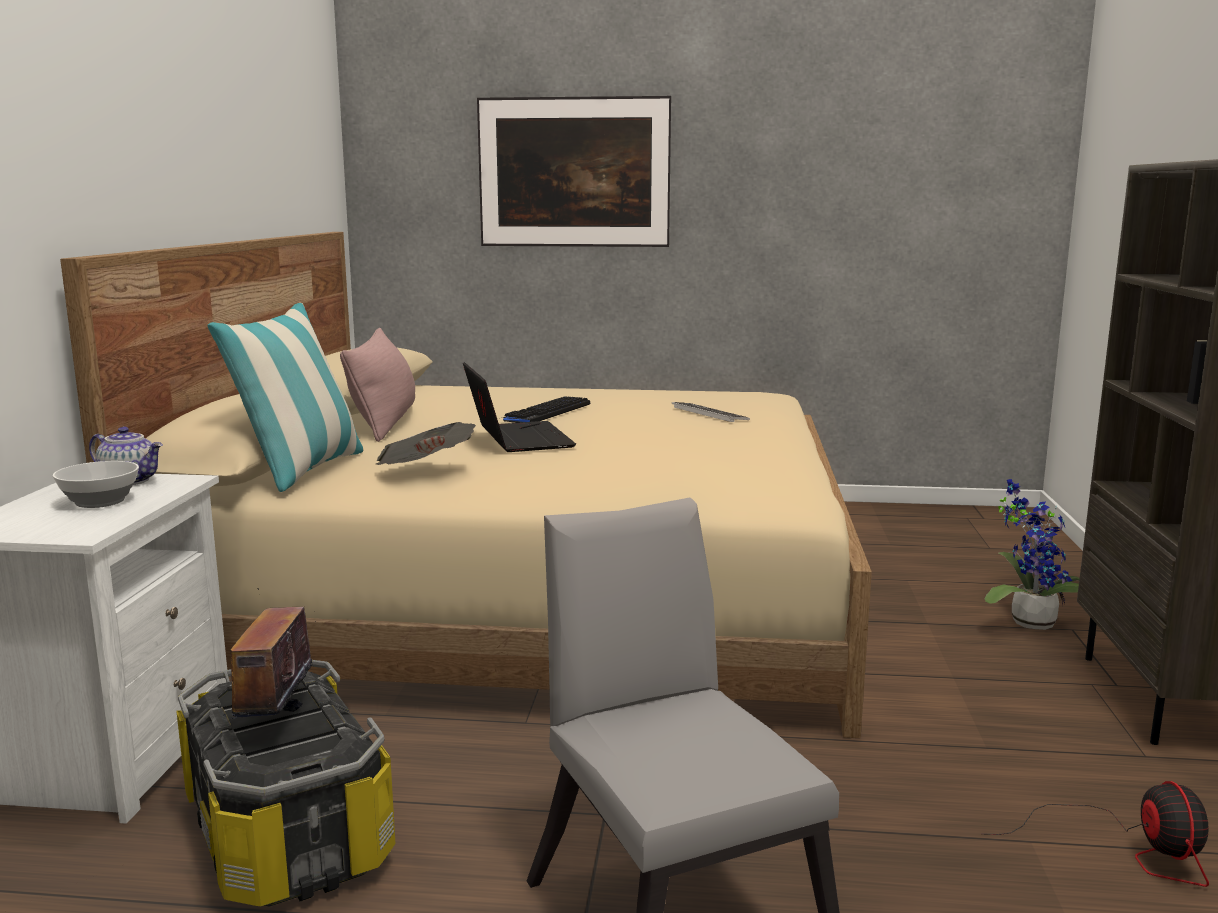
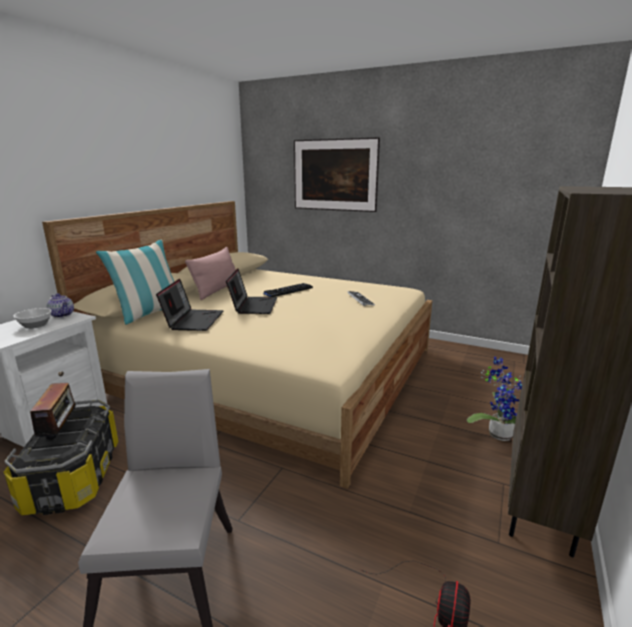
camera: 20 degrees right, 5 degrees up
(274, 722) = (60, 433): radio -> radio turned 150 degrees clockwise
(426, 472) = (193, 320): newspaper -> laptop

